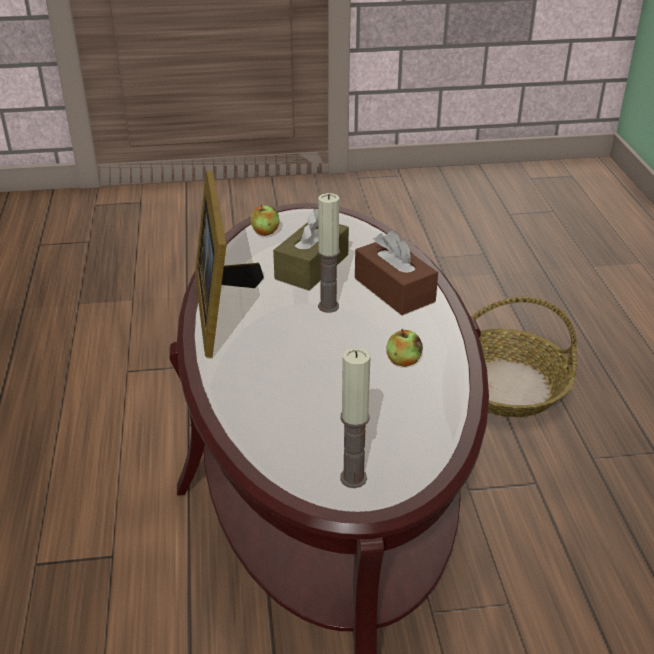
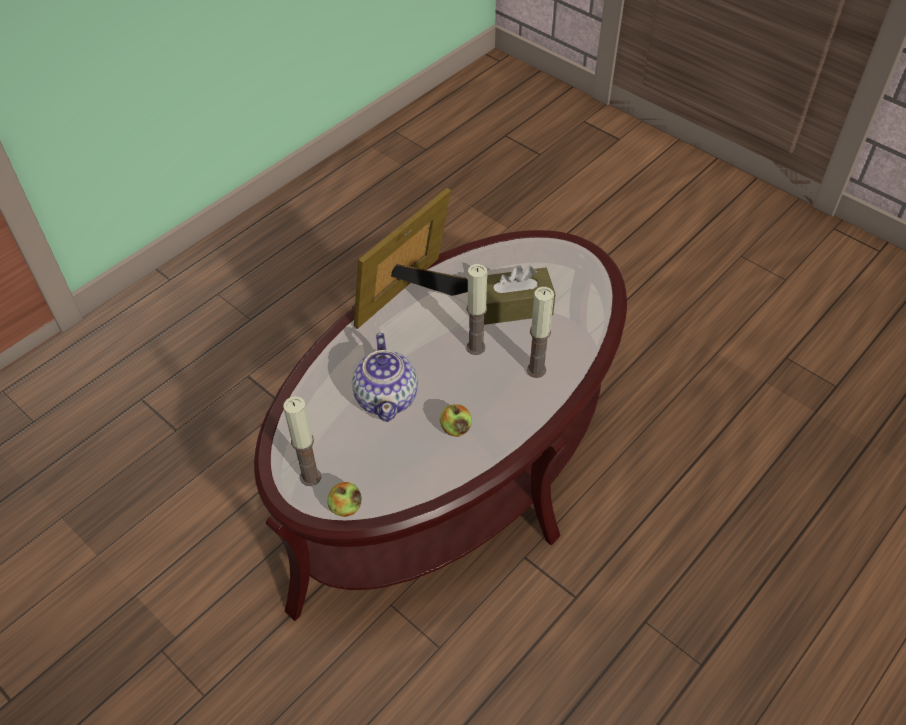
camera: 50 degrees right, 15 degrees up
(265, 232) = (528, 252): apple -> apple (346, 507)
(318, 381) = (387, 397): none -> teapot
(394, 290) = (536, 370): brown tissue box -> candle
(507, 386) = (670, 512): basket -> none

